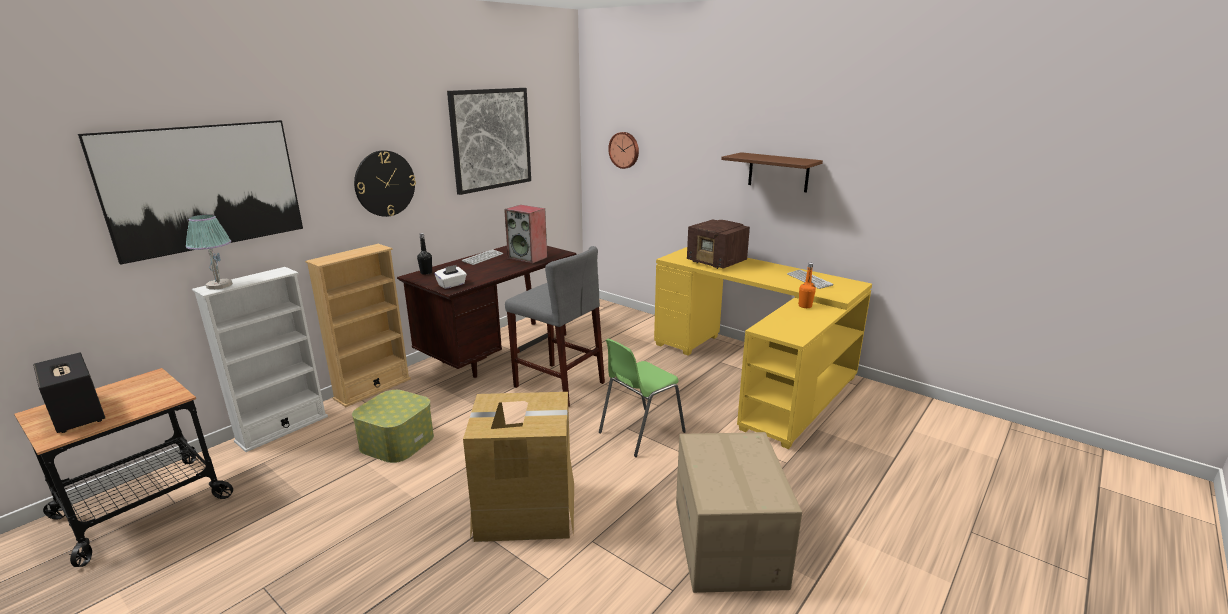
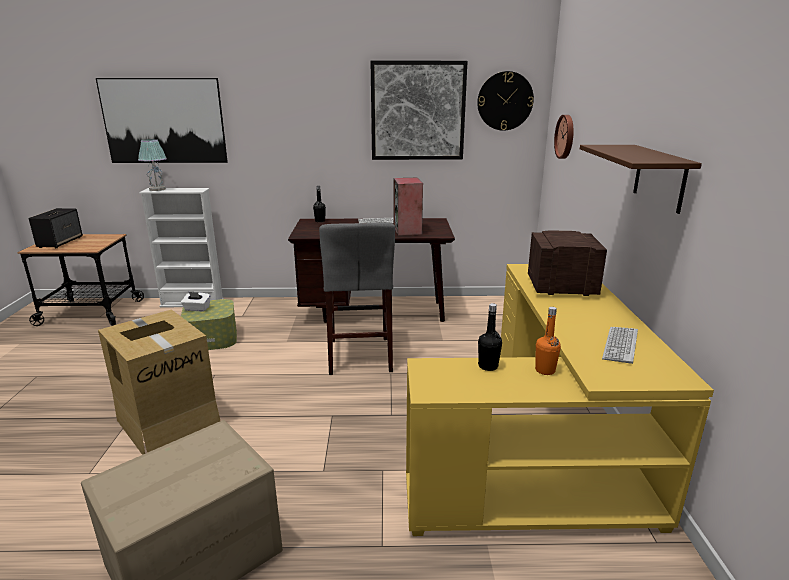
camera: 50 degrees right, 0 degrees up
(373, 389) = (265, 302): beige bookcase -> none
(385, 183) = (299, 138): wall clock -> wall clock (505, 101)
(452, 285) = (309, 233): white tissue box -> white tissue box (197, 309)
(640, 432) = (333, 425): green chair -> none
(717, 262) = (560, 287): radio -> radio turned 90 degrees clockwise
(784, 315) = (488, 366): none -> black bottle

